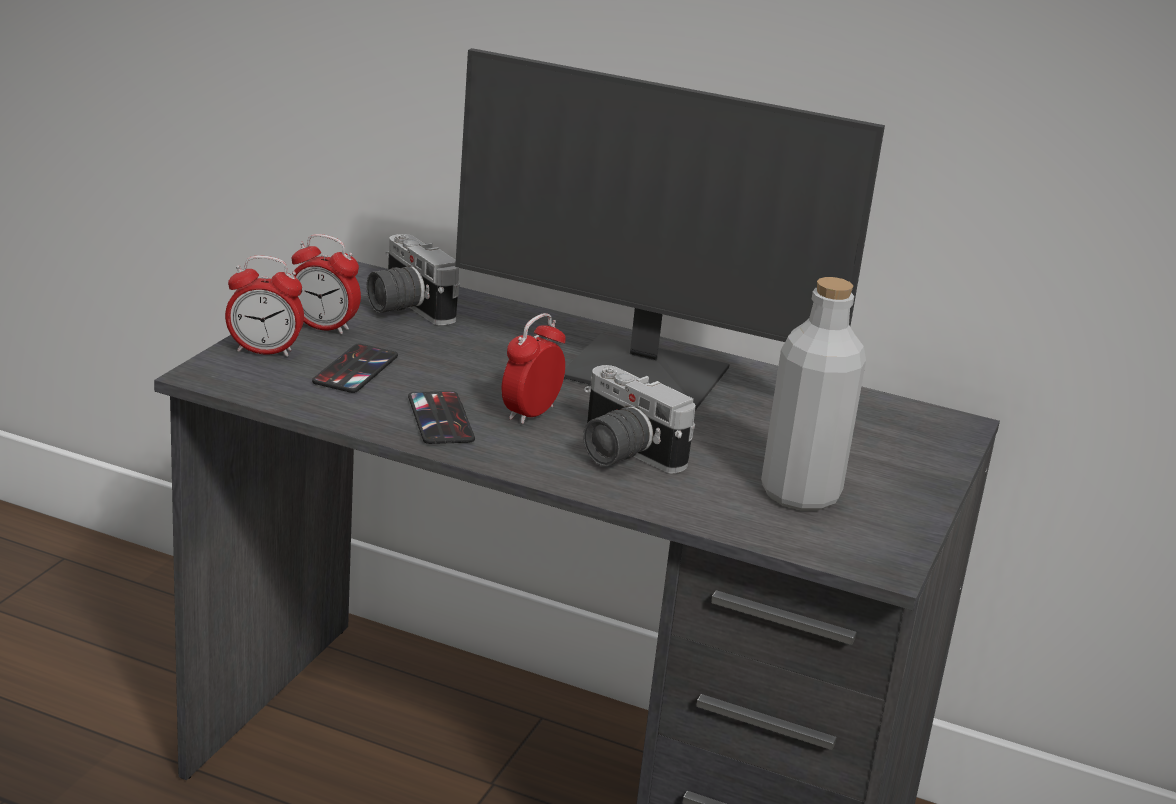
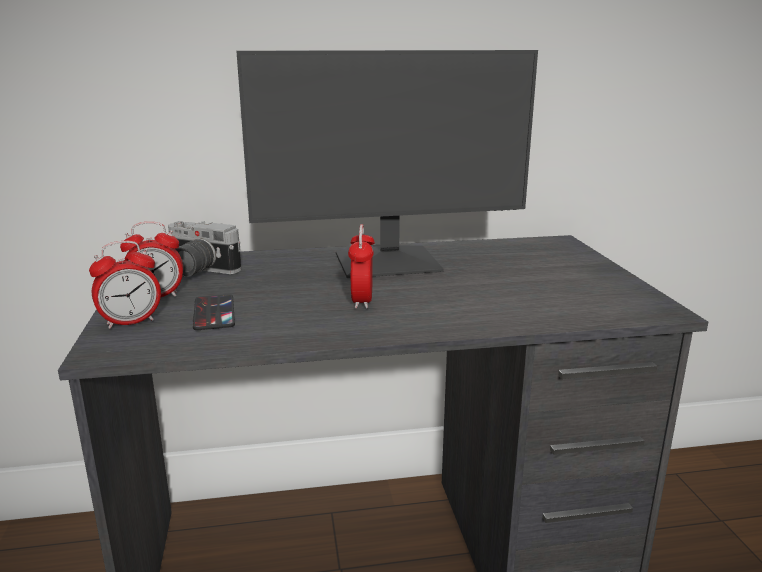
camera: 30 degrees left, 5 degrees down
(441, 419) = (314, 322): phone -> none
(619, 454) = (446, 305): camera -> none
(800, 494) = (564, 292): grey bottle -> none

